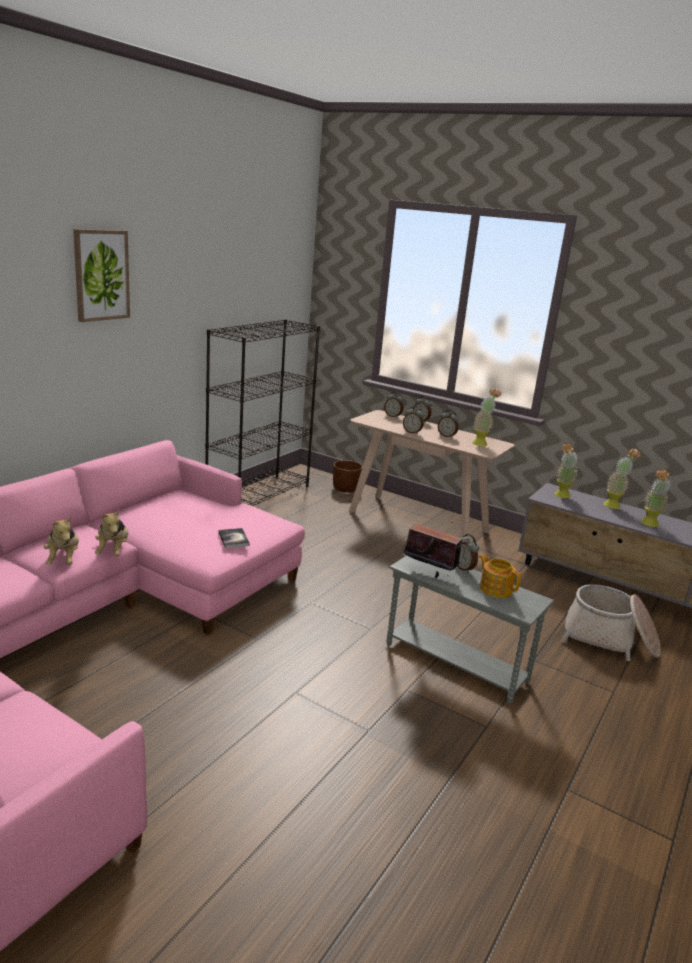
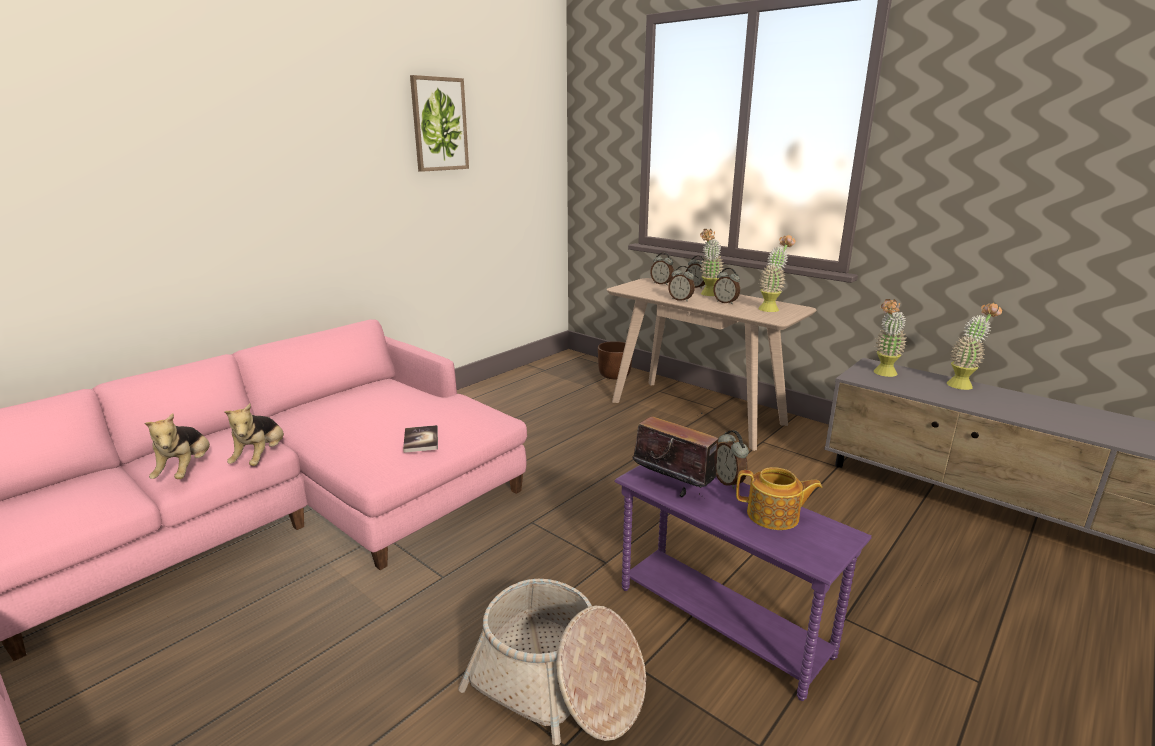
camera: 10 degrees right, 0 degrees up
(101, 275) = (262, 112): picture -> picture (439, 124)
(259, 495) = (509, 385): black bookcase -> none
(456, 662) = (722, 621): grey side table -> purple side table
(495, 589) = (774, 516): teapot -> teapot turned 135 degrees clockwise
(609, 639) = (965, 584): basket -> basket (557, 685)
(649, 525) = (1021, 411): potted plant -> potted plant (708, 295)

